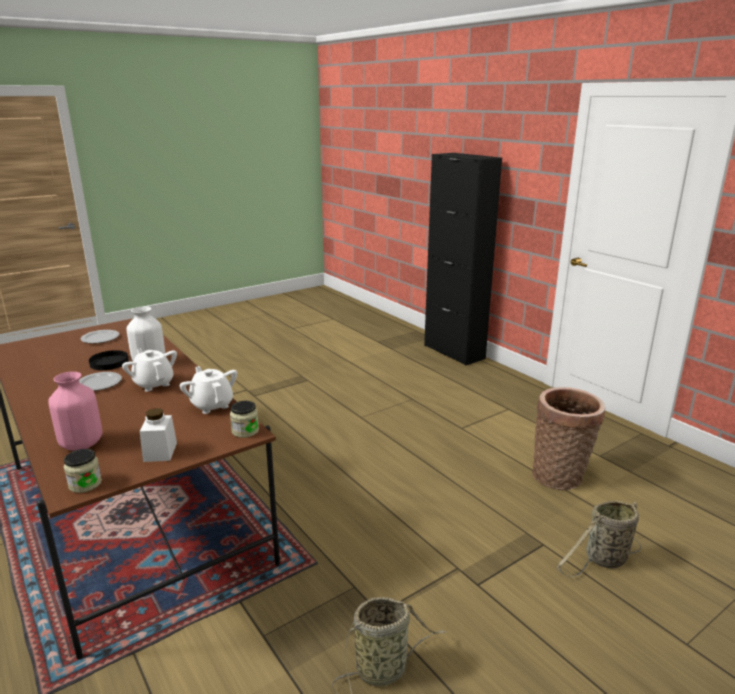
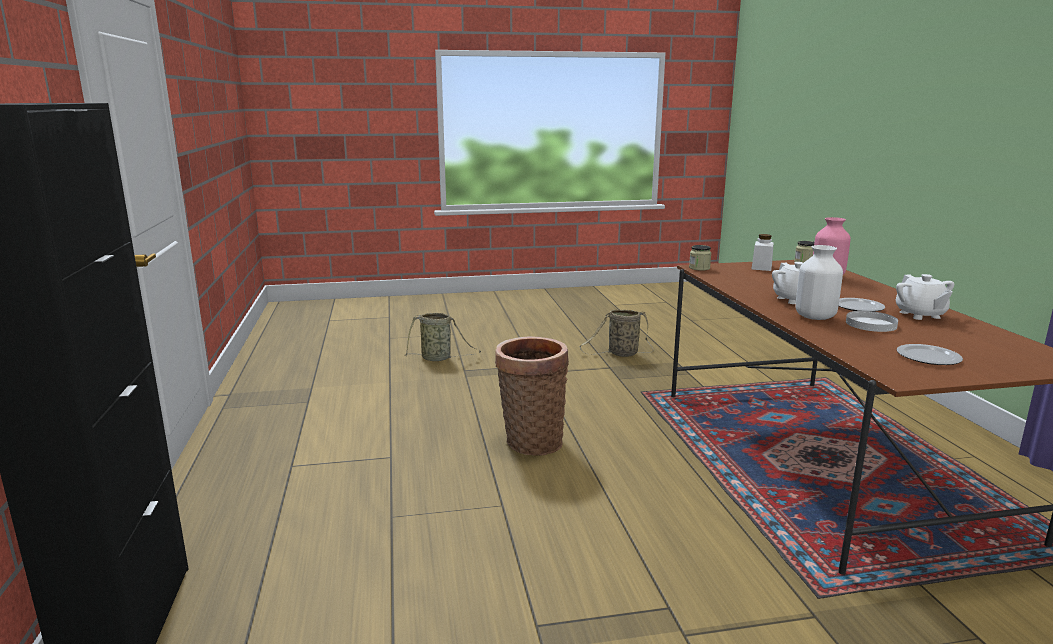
camera: 155 degrees left, 5 degrees down
(109, 362) = (871, 324): black plate -> white plate
(212, 405) = (728, 281): white teapot -> white teapot (920, 315)
(560, 476) = (375, 397): basket -> basket (531, 441)

